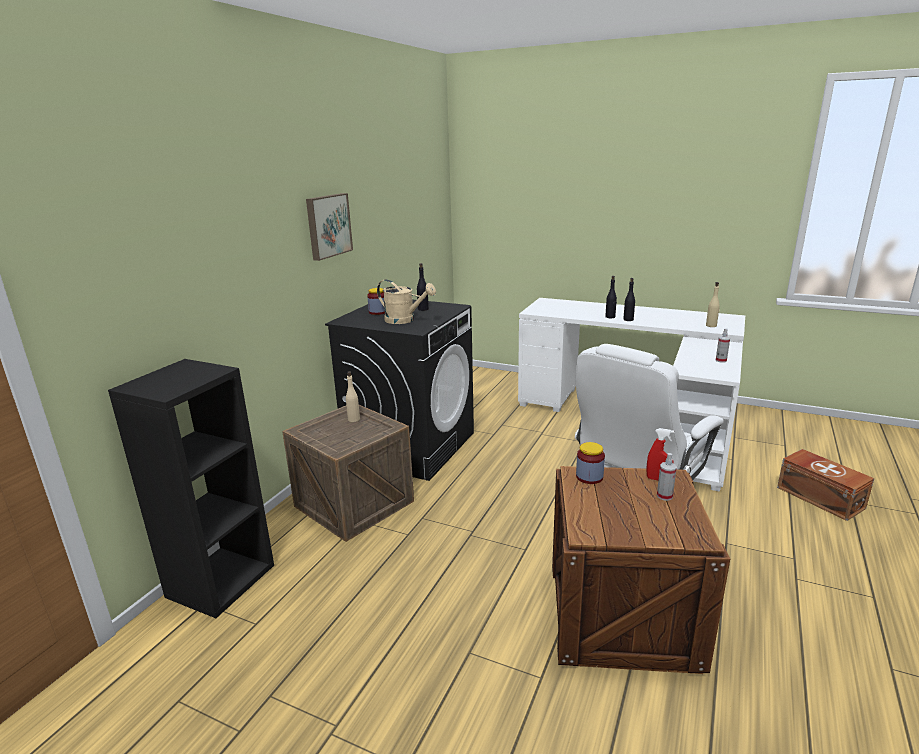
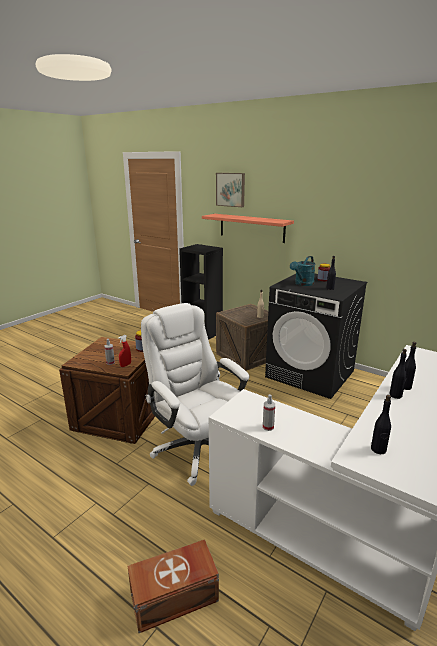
camera: 100 degrees right, 0 degrees up
(232, 284) = (251, 228): none -> shelf
(327, 225) = (324, 217): picture -> picture (231, 189)
(405, 320) = (302, 284): beige watering can -> turquoise watering can
(711, 325) = (378, 449): beige bottle -> black bottle

